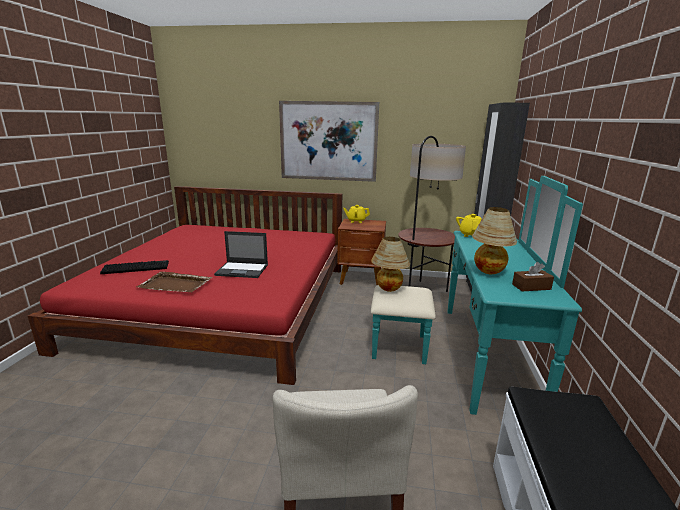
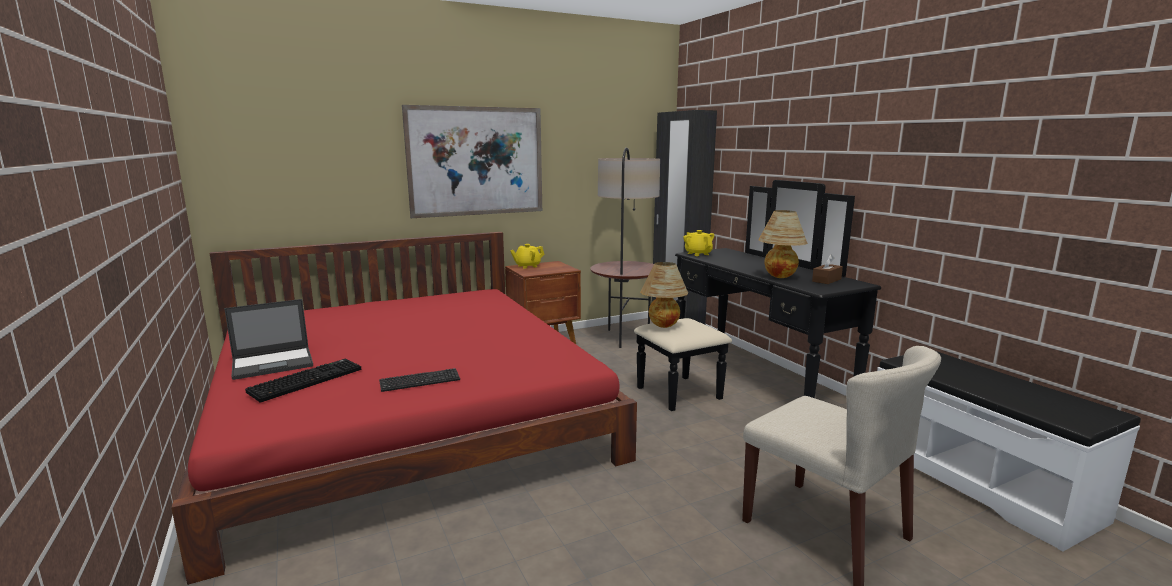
camera: 35 degrees left, 5 degrees down
(176, 285) = (420, 381): brown tray -> keyboard
(242, 270) = (474, 345): laptop -> laptop (274, 363)
(466, 353) = (740, 379): turquoise dresser -> black dresser

